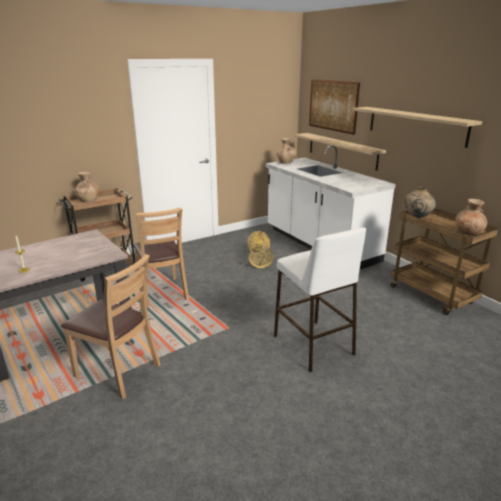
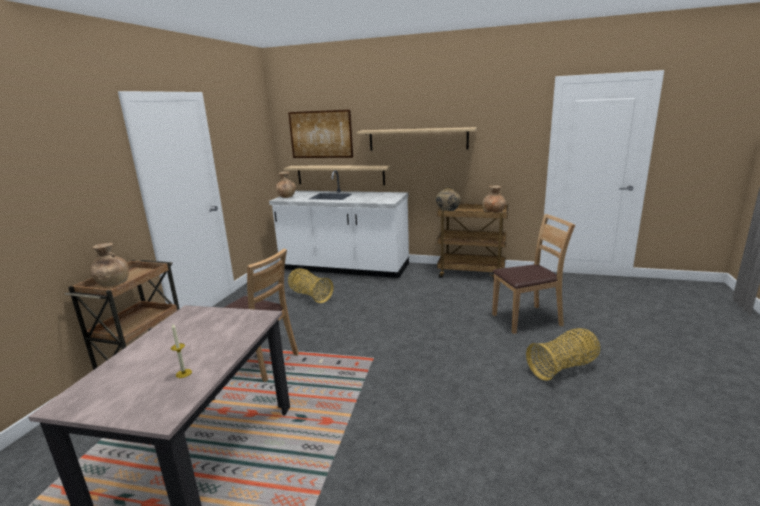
camera: 40 degrees left, 5 degrees down
(118, 371) = (332, 448): brown chair -> brown chair (527, 319)
(313, 345) = (453, 337): white stool -> none
(368, 428) = (563, 367): none -> basket

